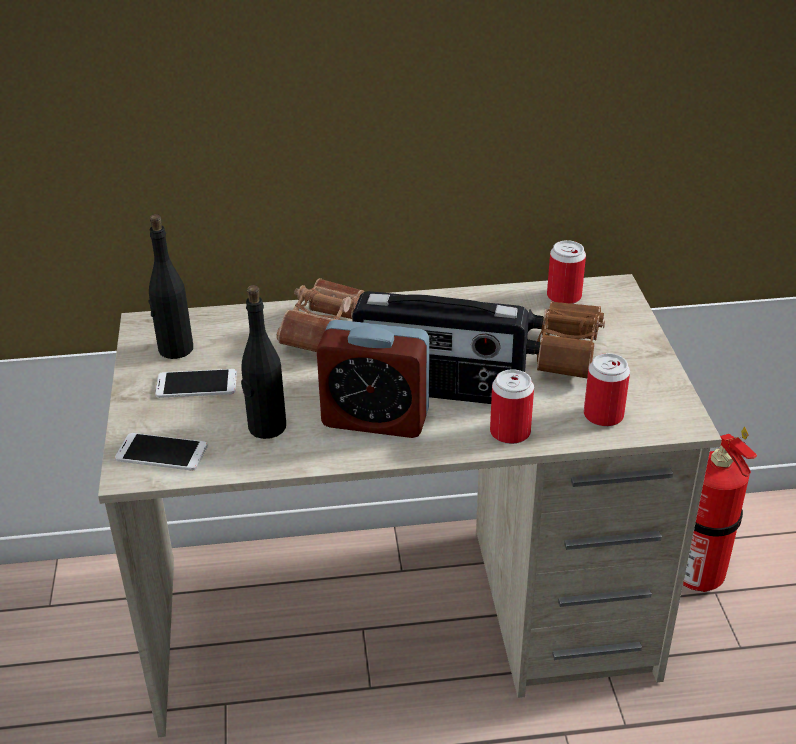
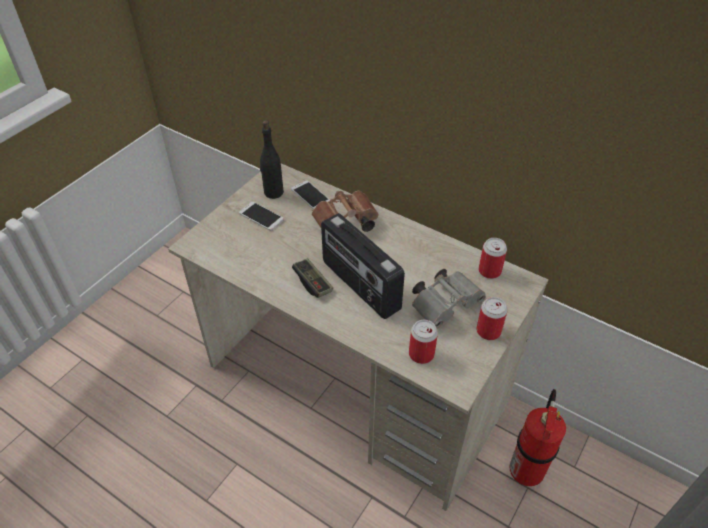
camera: 40 degrees right, 10 degrees up
(161, 453) = (211, 243): phone -> phone (310, 196)
(266, 427) = (263, 257): black bottle -> none
(375, 419) = (312, 283): alarm clock -> game controller
(510, 432) = (364, 332): can -> can (488, 331)
(563, 353) = (446, 304): brown binoculars -> grey binoculars

